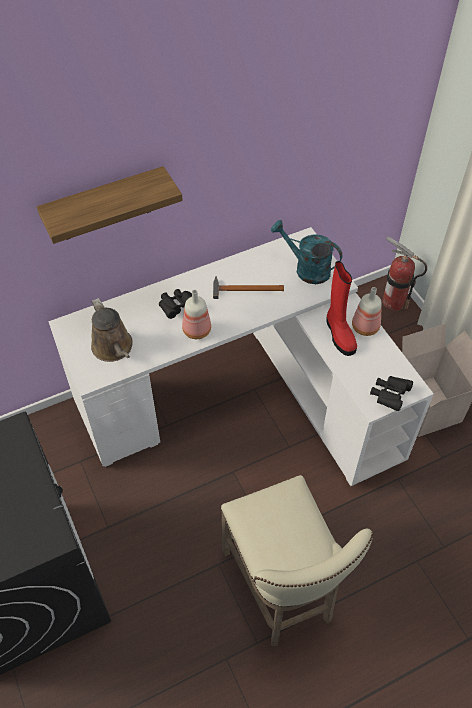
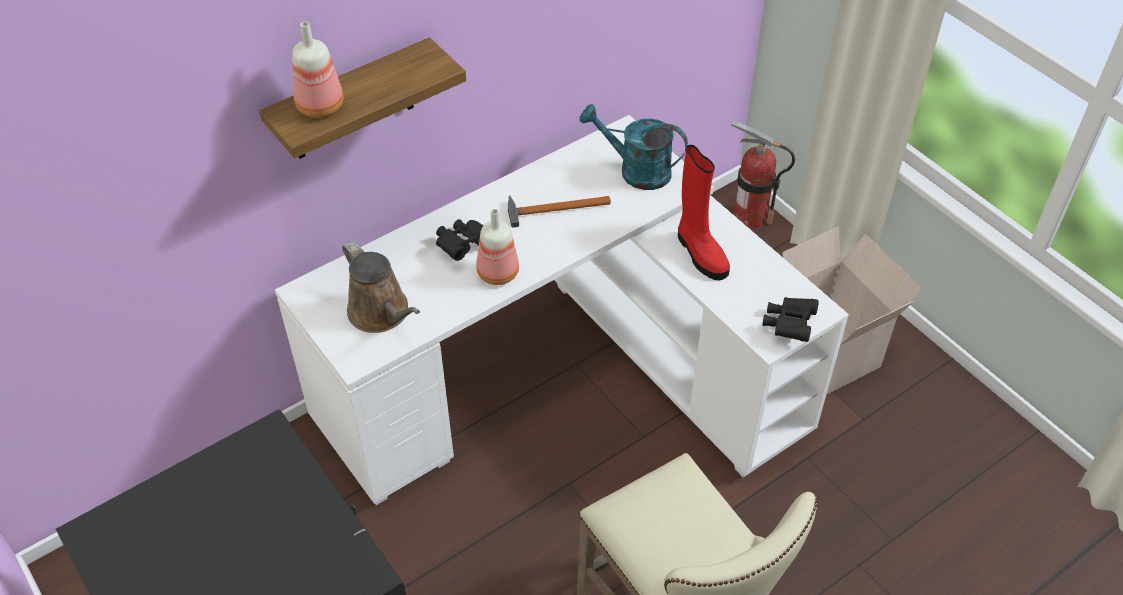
camera: 10 degrees left, 5 degrees down
(366, 327) = (735, 240): bottle -> bottle (321, 107)

